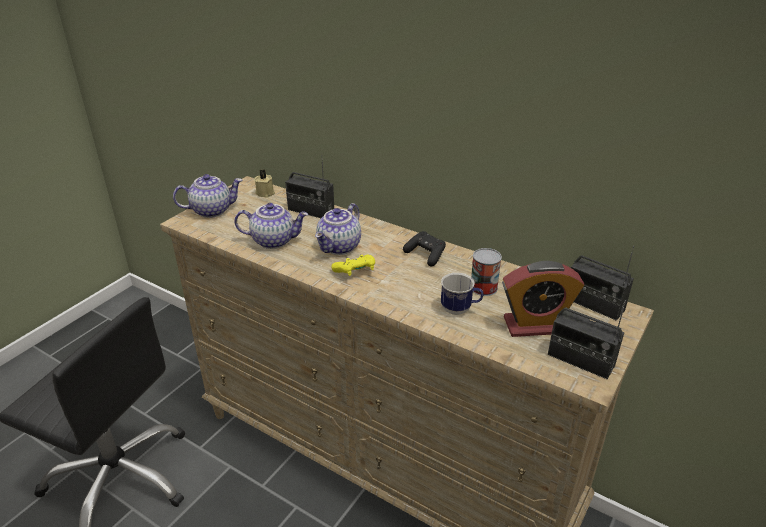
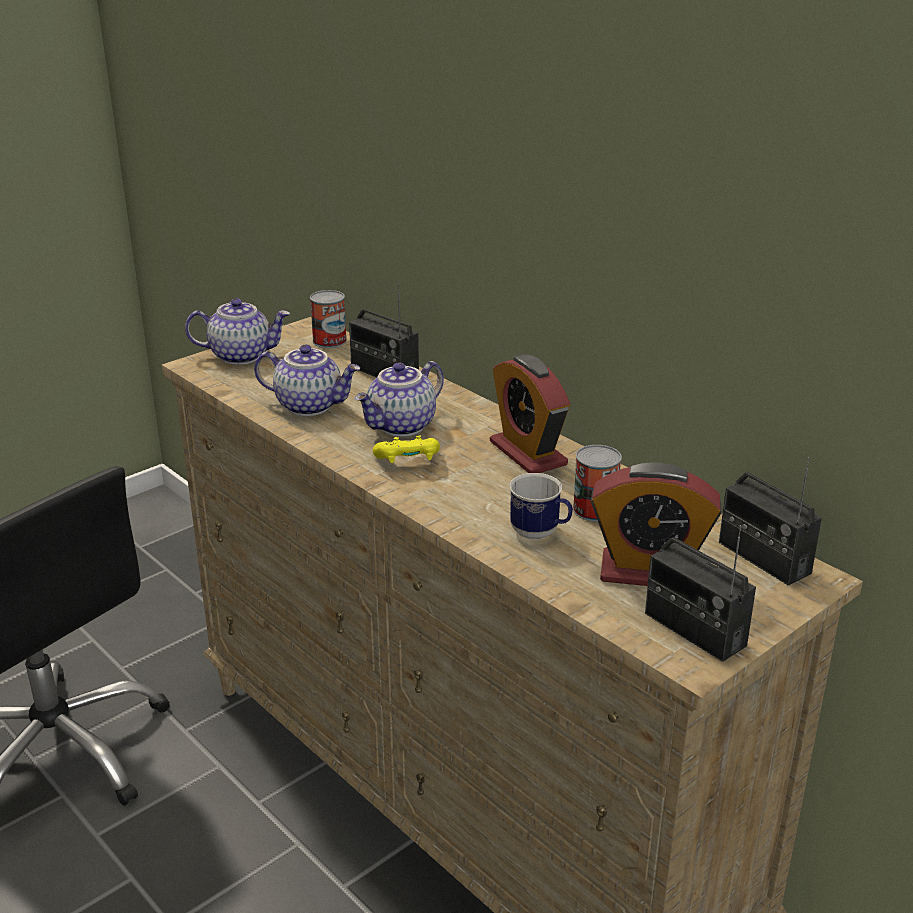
camera: 15 degrees right, 5 degrees down
(265, 192) = (329, 341): beige candle -> can
(425, 255) = (528, 453): black game controller -> alarm clock

